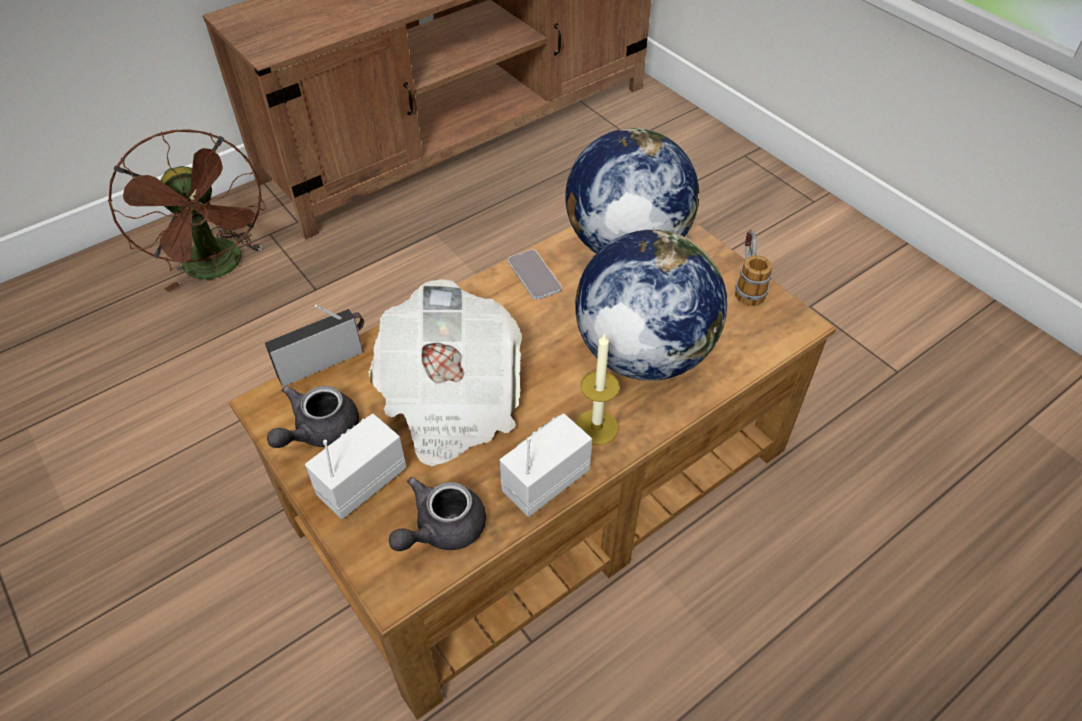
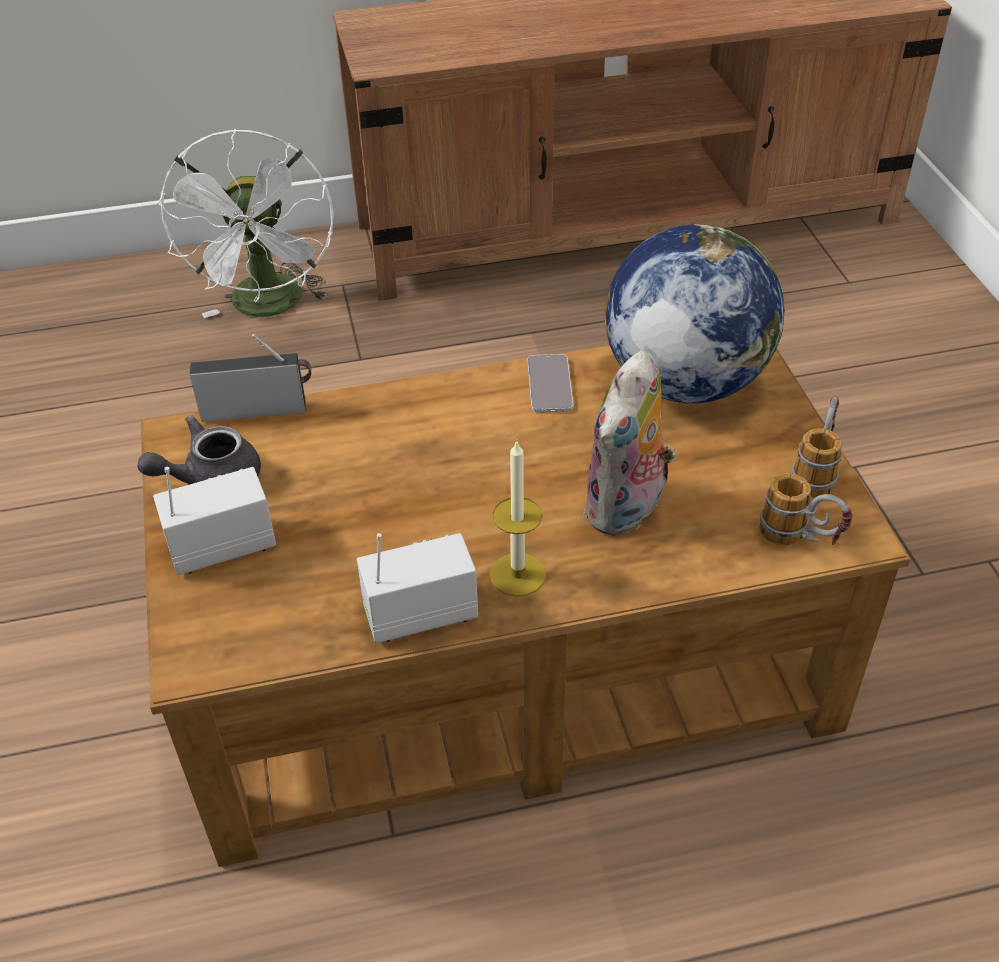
camera: 25 degrees right, 5 degrees down
(219, 268) = (269, 307): brown fan -> white fan
(441, 529) = (275, 623): grey teapot -> none
(450, 400) = (369, 491): newspaper -> none
(642, 353) = (627, 510): globe -> plush toy
(765, 337) = (800, 540): none -> mug

